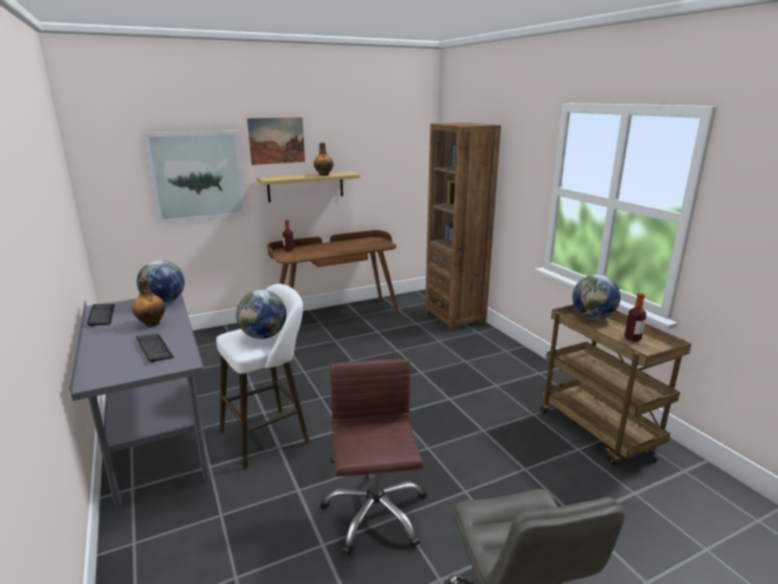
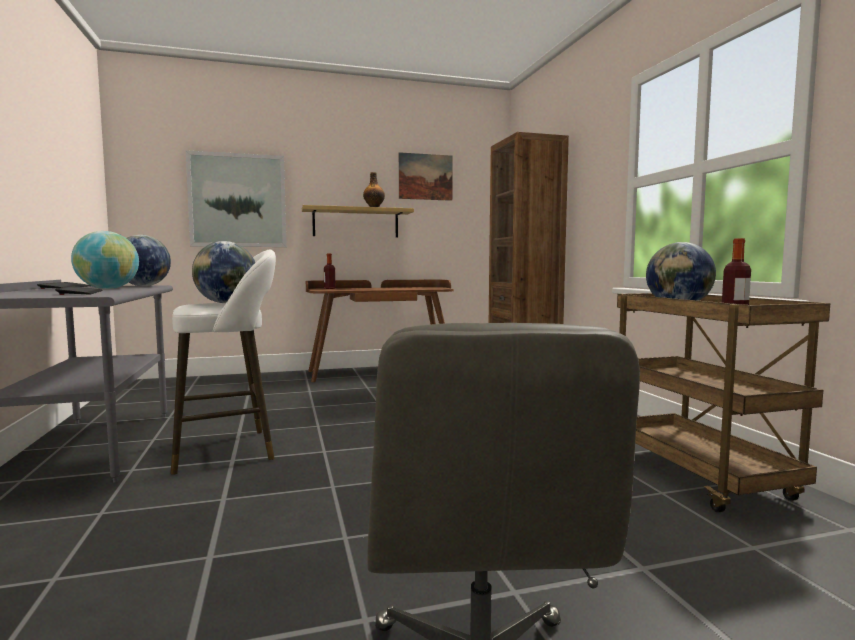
camera: 10 degrees right, 15 degrees down
(152, 323) = (107, 289): bottle -> globe
(276, 140) = (326, 171): picture -> picture (425, 177)
(375, 513) = (311, 531): brown office chair -> none

